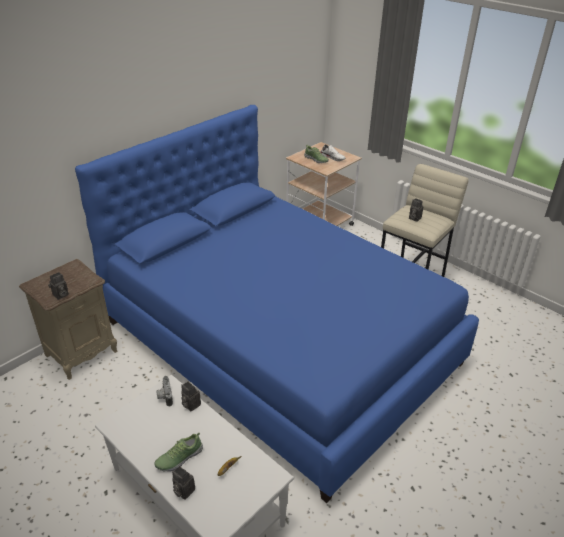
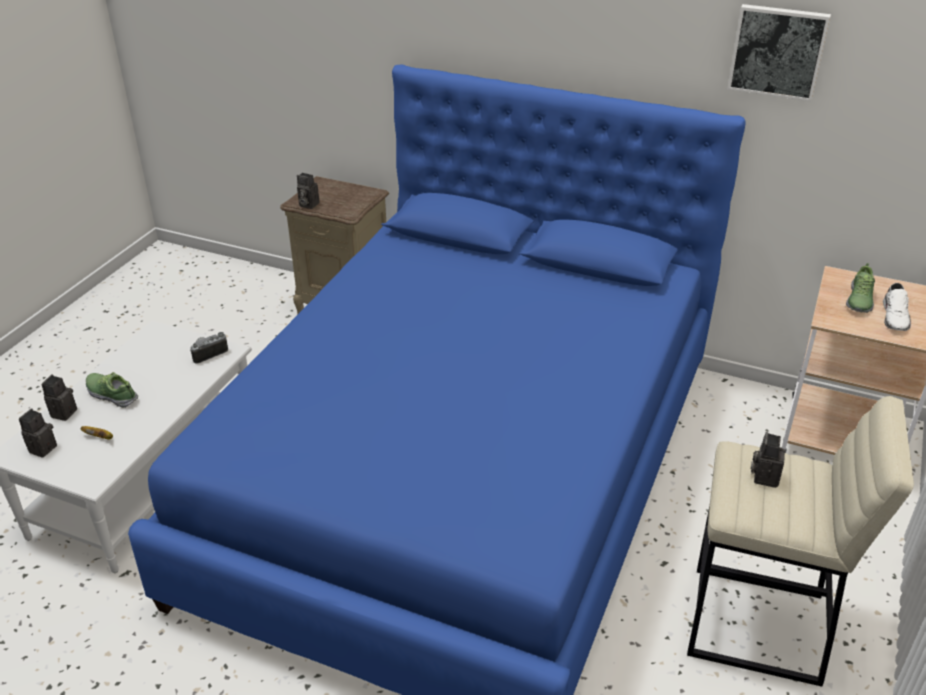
camera: 70 degrees right, 0 degrees up
(190, 404) = (200, 377): camera -> camera (42, 447)
(252, 67) = (778, 51): none -> picture

